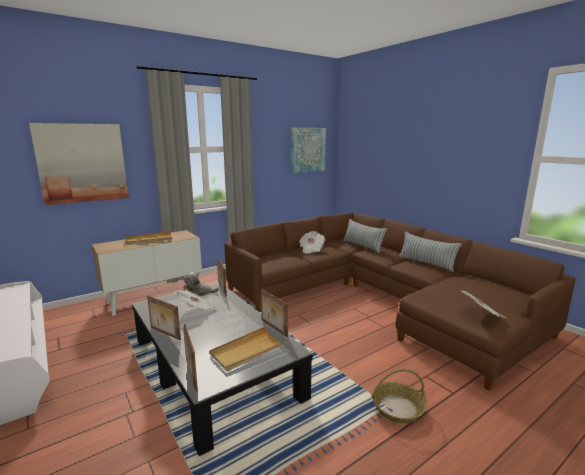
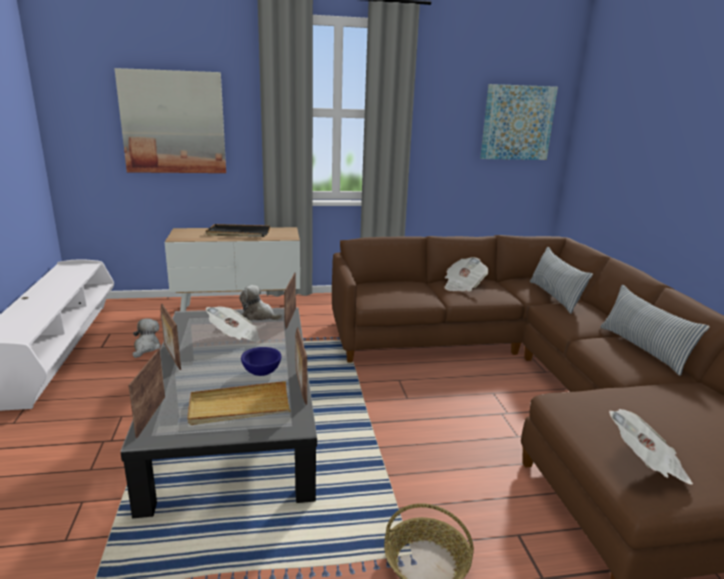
camera: 25 degrees right, 5 degrees up
(101, 340) = (146, 348): none -> plush toy
(149, 240) = (238, 233): beige tray -> black tray
(240, 326) = (262, 373): none -> blue bowl

